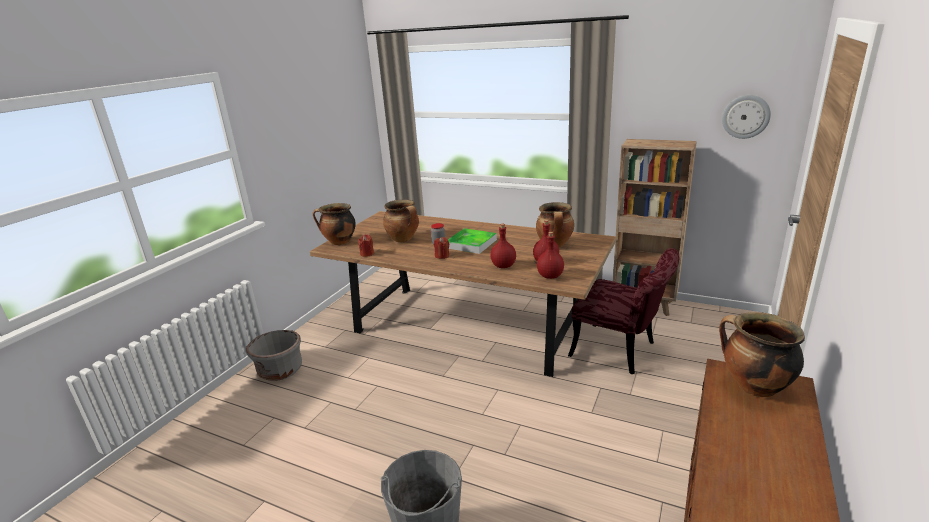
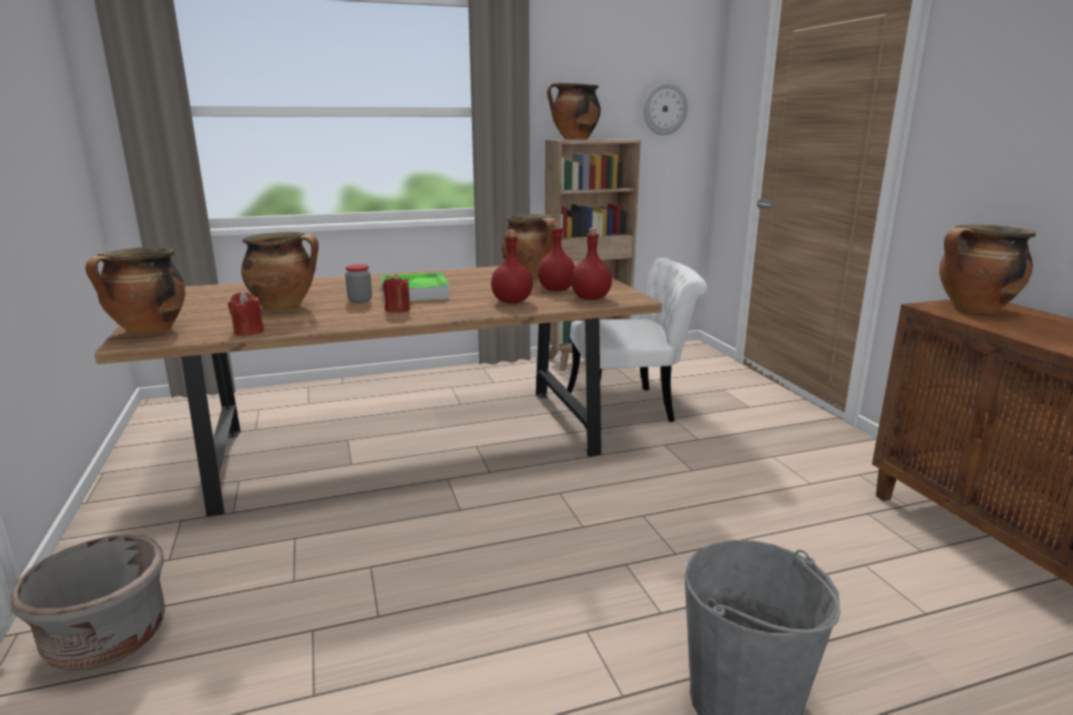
camera: 45 degrees left, 5 degrees down
(621, 351) = (631, 406): red chair -> white chair
(645, 141) = (574, 139): none -> cooking pot

